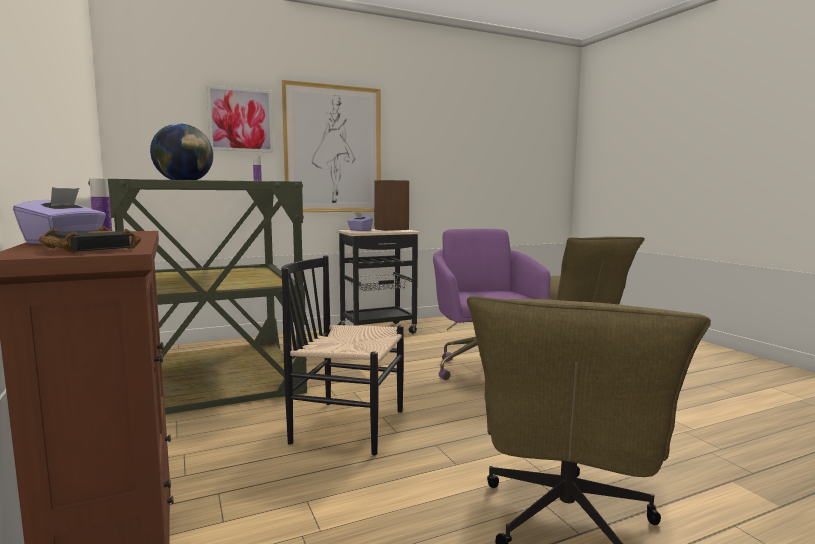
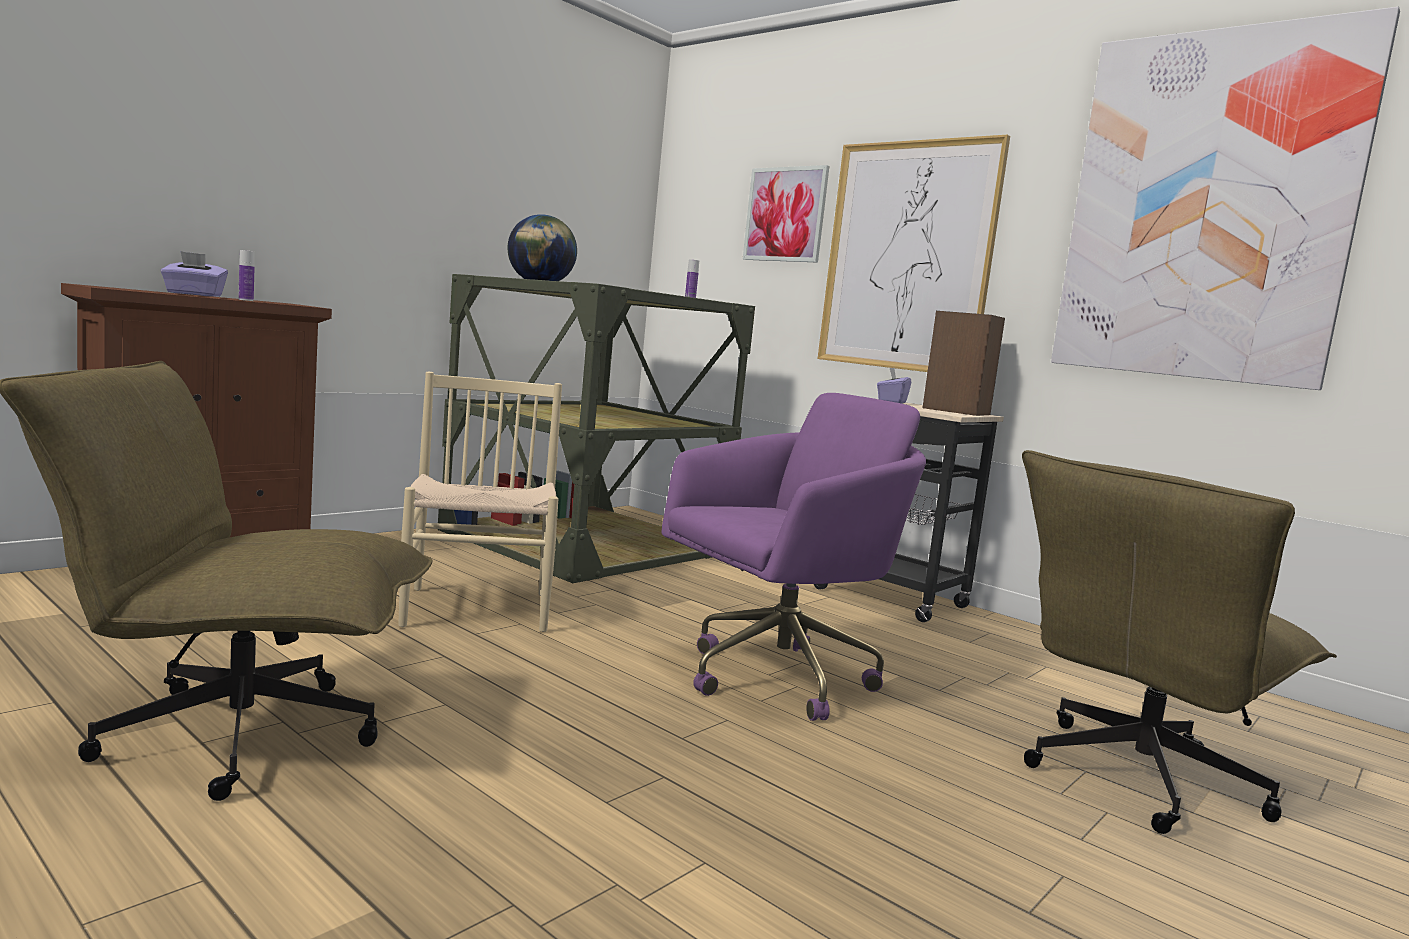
camera: 65 degrees right, 0 degrees up
(86, 248) = (132, 289): black book -> none
(343, 426) = (478, 607): black chair -> beige chair
(460, 131) = (1207, 207): none -> picture

